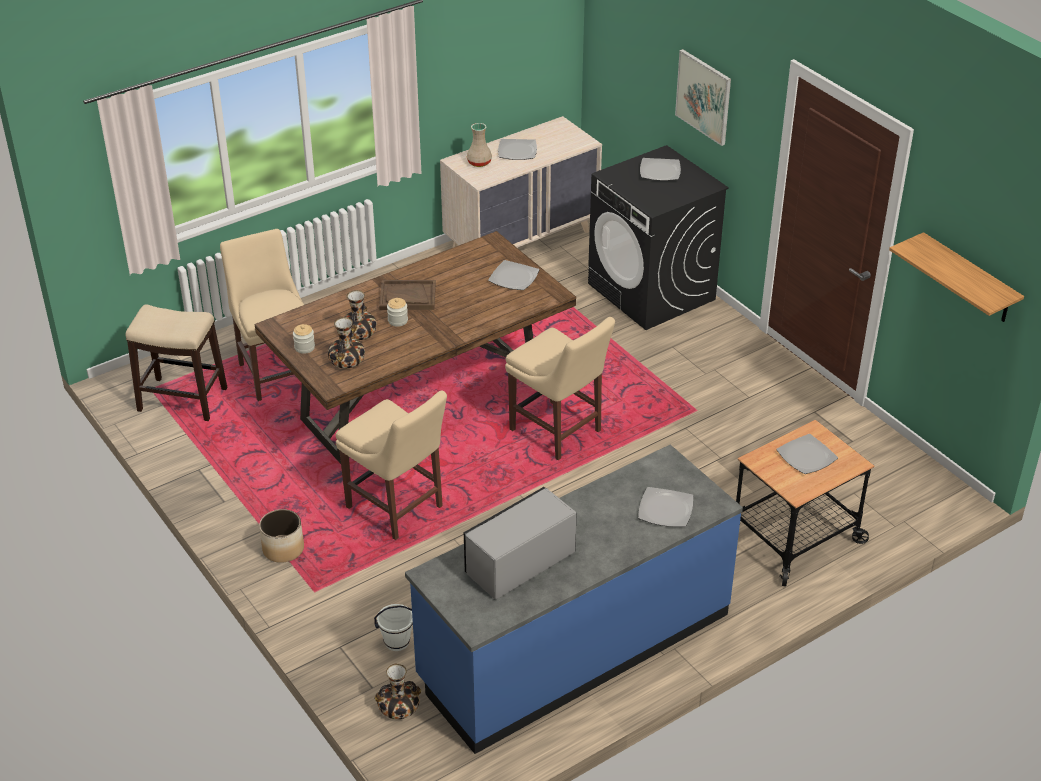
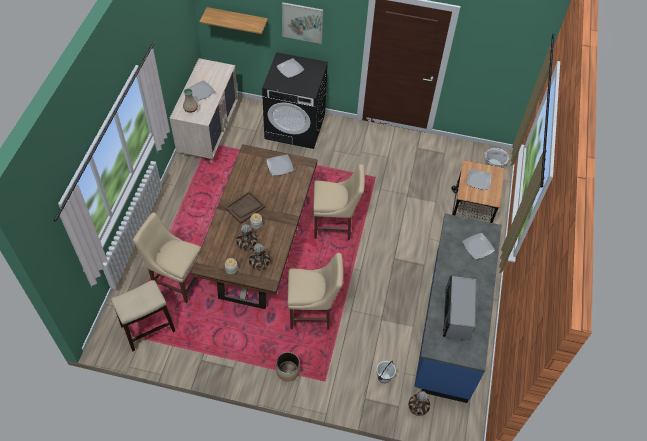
camera: 45 degrees left, 15 degrees up
(923, 501) = (493, 164): none -> basket
(969, 279) = (500, 64): shelf -> shelf (237, 20)

